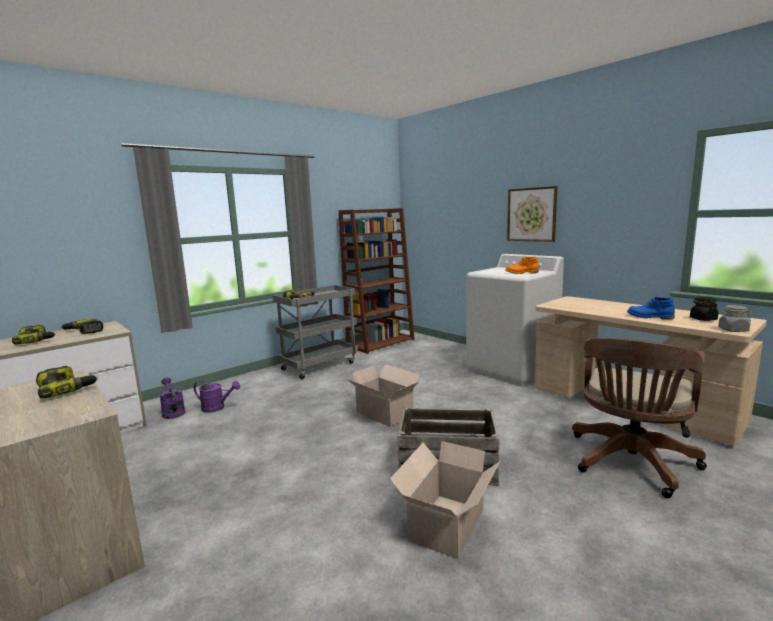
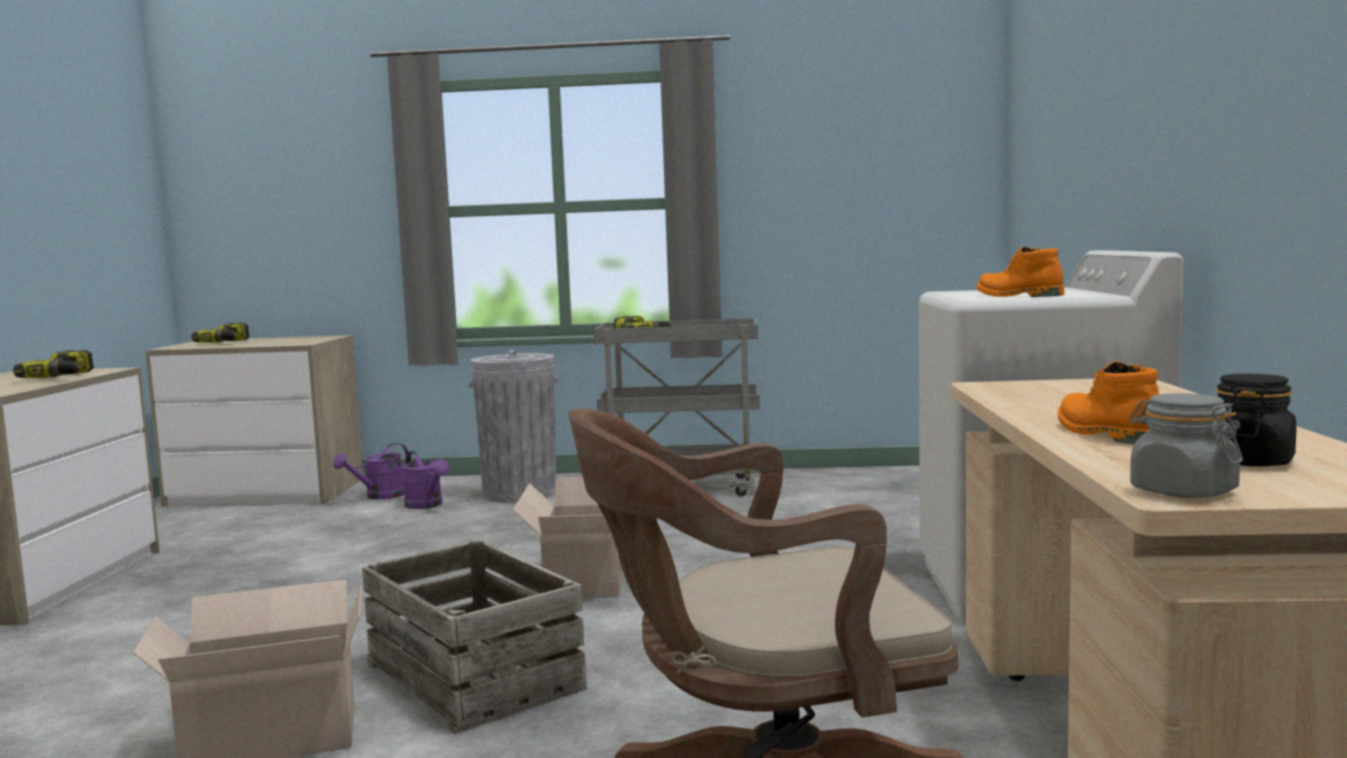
camera: 45 degrees right, 5 degrees down
(84, 331) = (286, 340): power drill -> none
(172, 412) = (379, 496): purple watering can -> purple watering can turned 150 degrees counterclockwise
(251, 388) = (520, 493): none -> grey trash can
(381, 342) = (884, 476): brown bookcase -> none
(531, 214) = (1152, 127): picture -> none
(649, 317) = (1106, 433): blue boot -> orange boot

